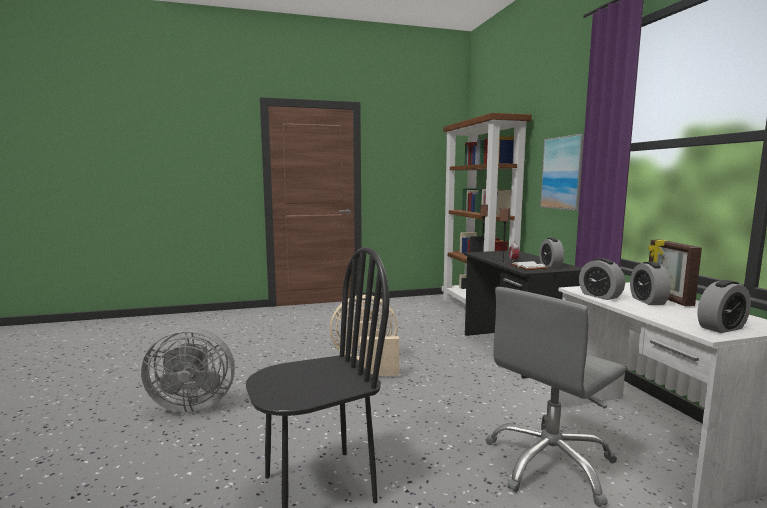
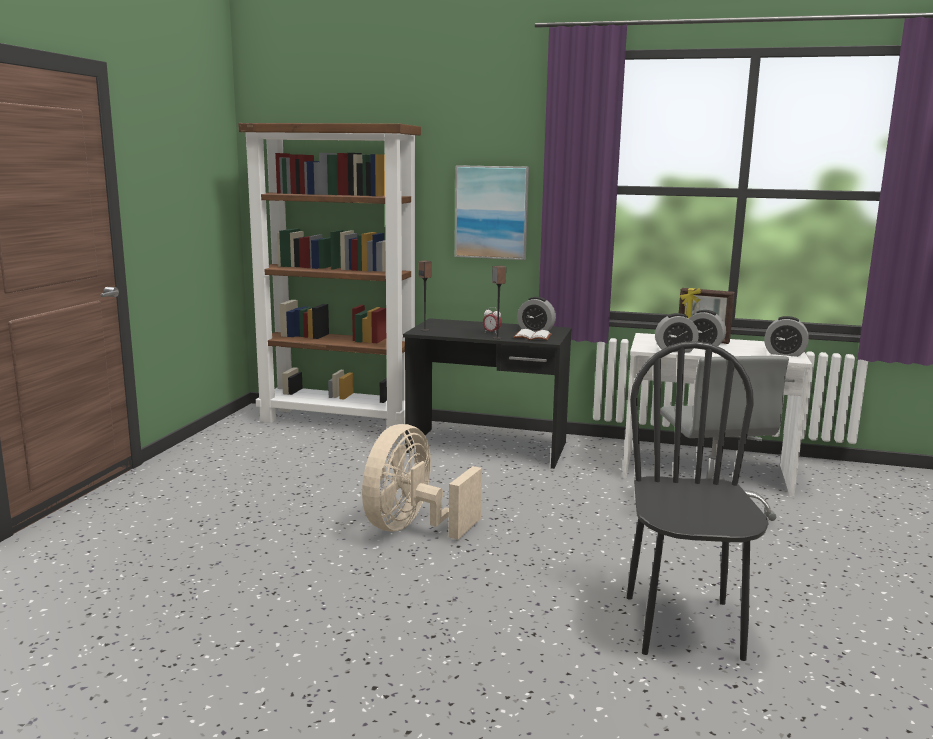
camera: 60 degrees left, 5 degrees up
(191, 405) = (393, 687): grey fan -> none
(721, 328) = (784, 353): alarm clock -> alarm clock turned 105 degrees clockwise

